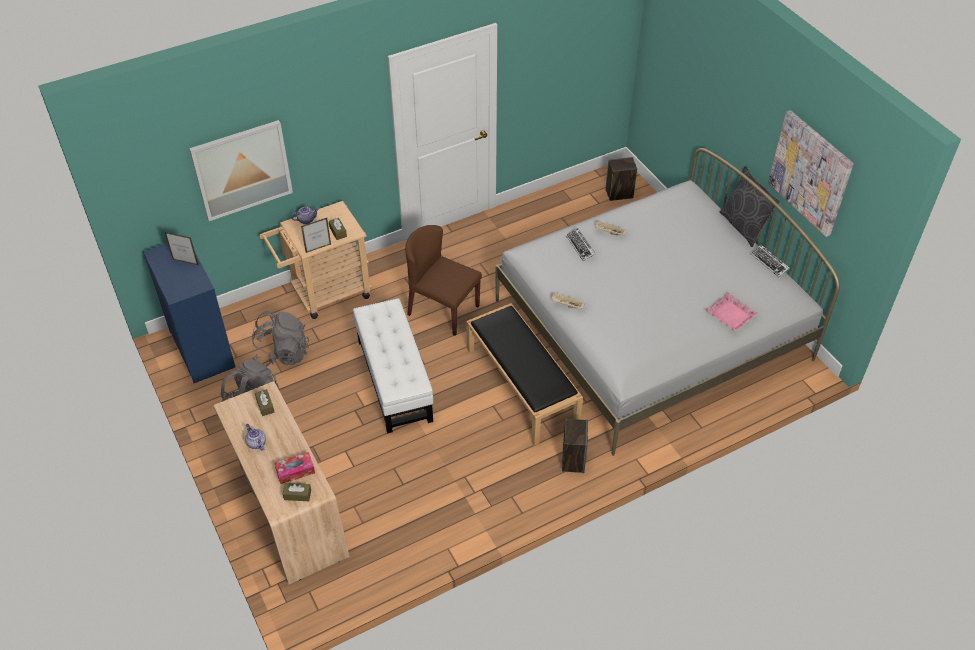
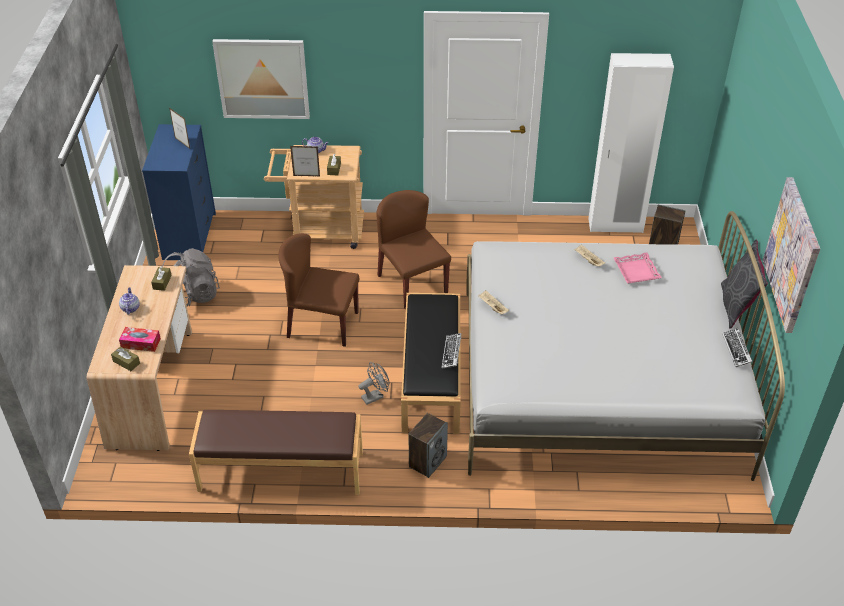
camera: 30 degrees right, 5 degrees down
(282, 354) = (248, 265): grey backpack -> none
(394, 380) = (322, 324): white ottoman -> brown chair
(462, 527) = (281, 472): none -> brown bench
(488, 424) = (375, 396): none -> grey fan
(570, 190) = (615, 226): none -> white wardrobe
(580, 246) = (548, 262): keyboard -> keyboard (451, 353)
(731, 315) = (652, 381): pink tray -> pink tray (636, 271)

